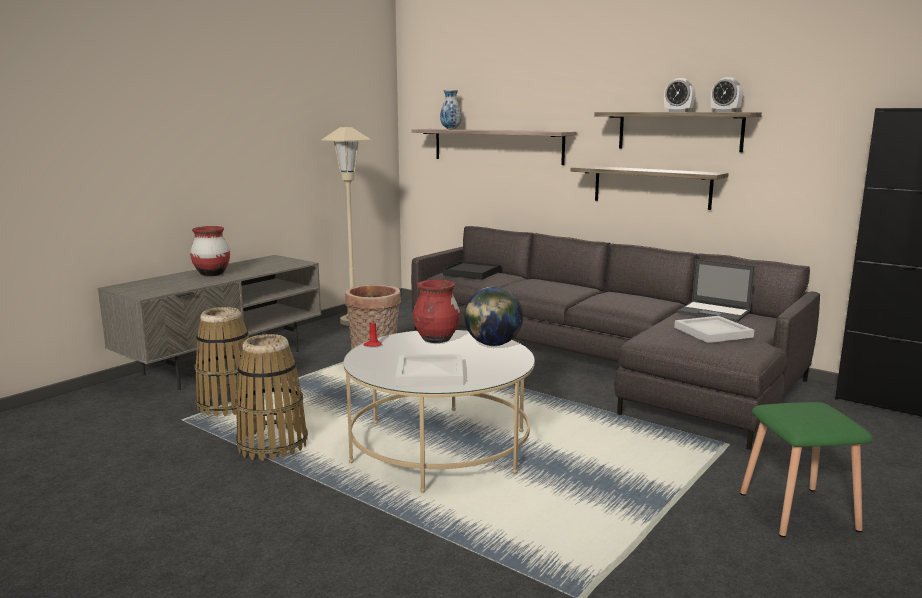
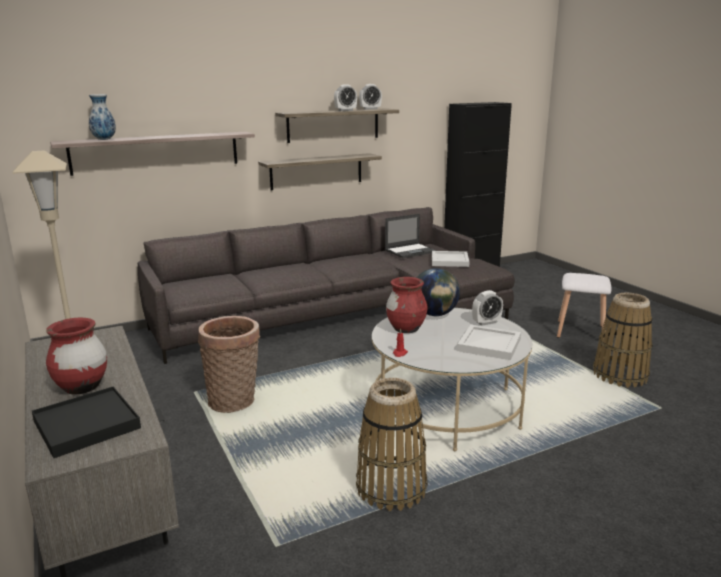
camera: 65 degrees left, 5 degrees up
(228, 404) = (259, 506): basket -> basket (620, 375)
(471, 273) = (202, 284): black tray -> black tray (86, 425)
(497, 366) = (486, 322): none -> alarm clock
(796, 510) = (579, 332): green stool -> white stool

